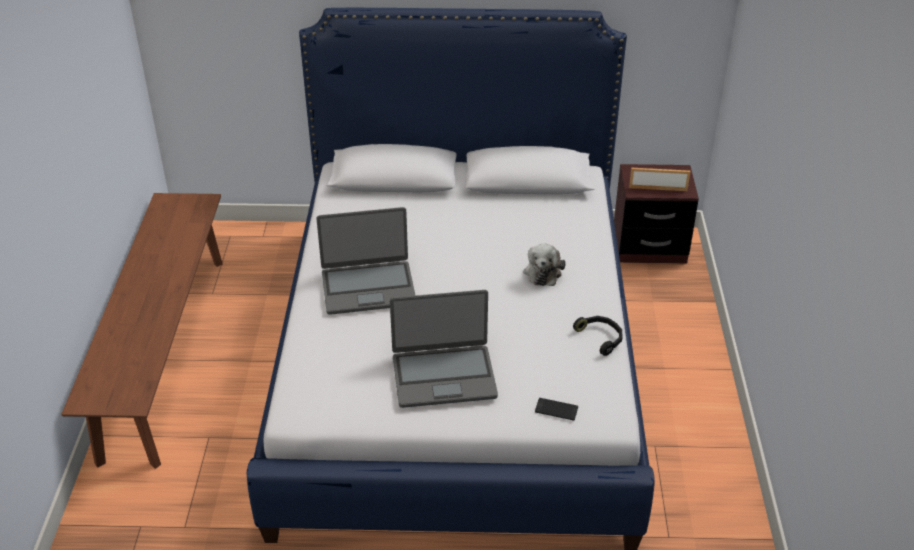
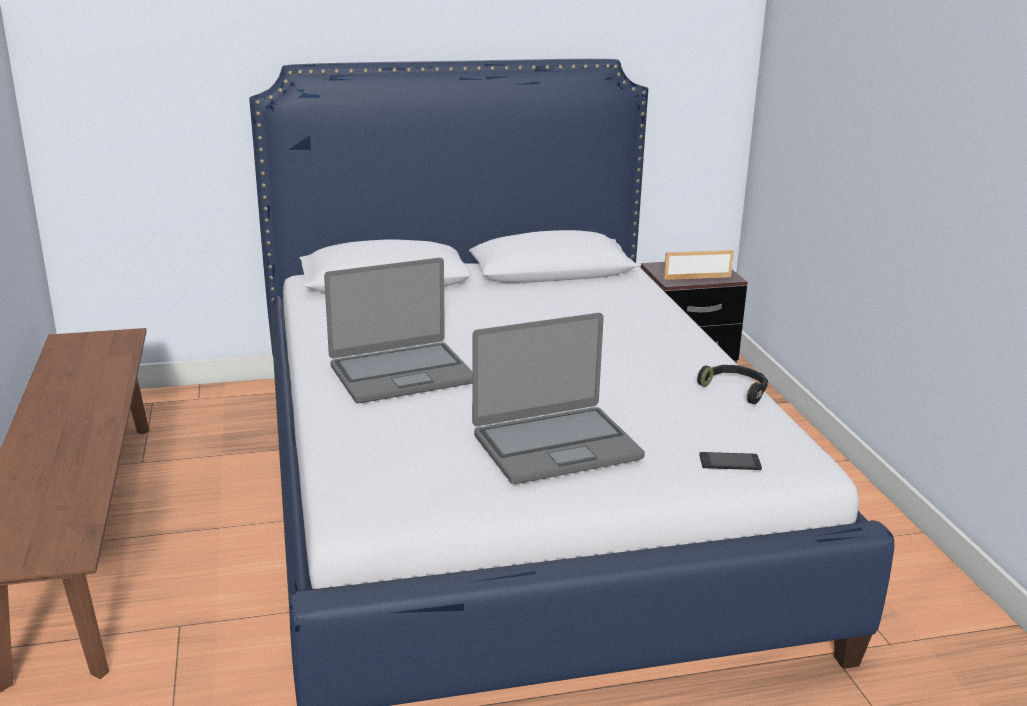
camera: 15 degrees left, 15 degrees down
(543, 271) = (621, 340): plush toy -> none

